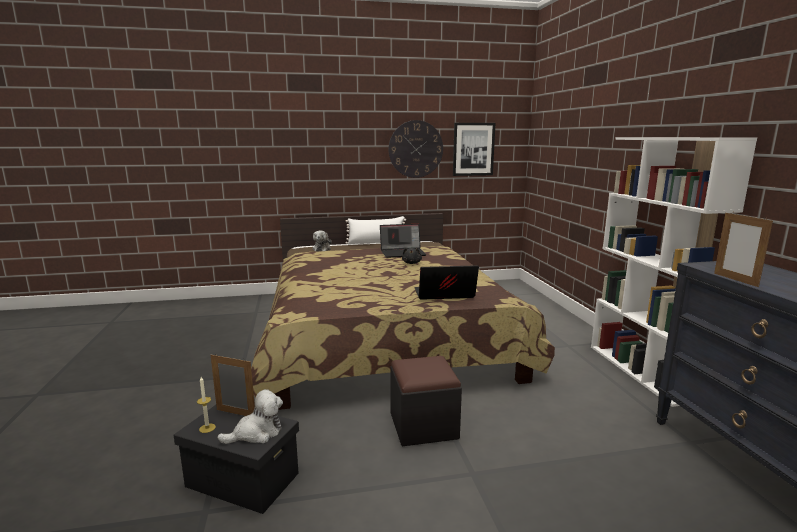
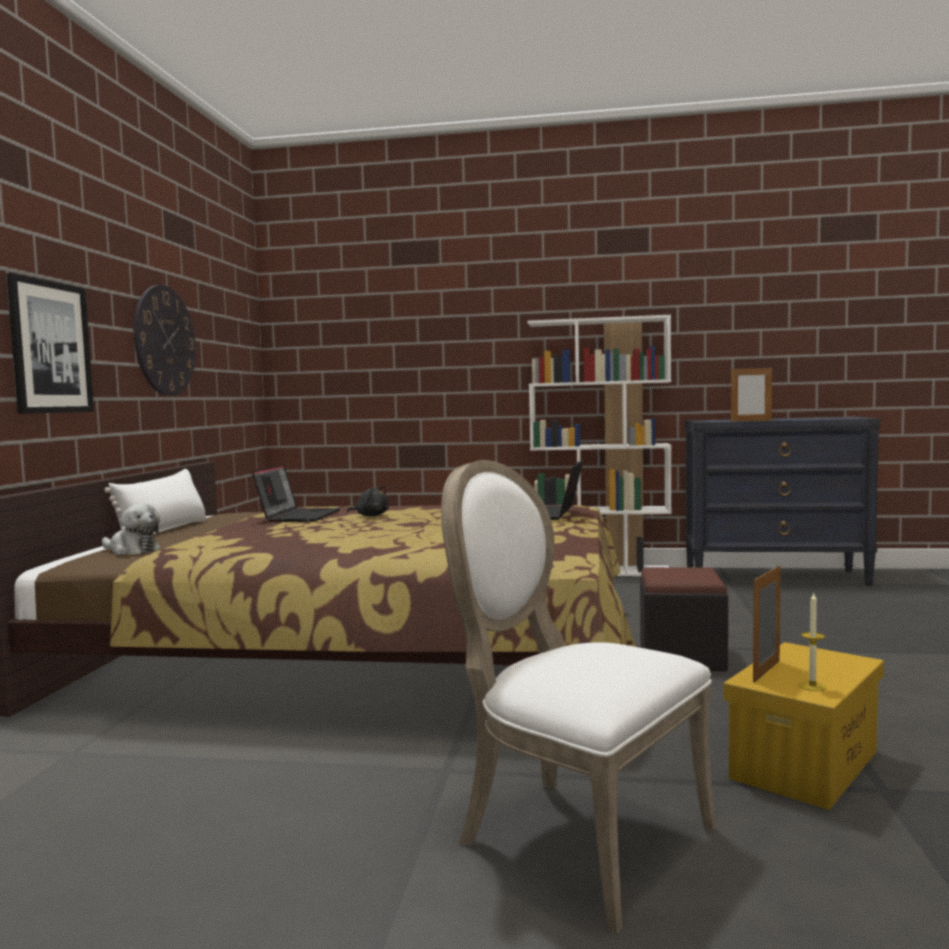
camera: 70 degrees left, 10 degrees down
(175, 412) = (573, 836): none -> white chair
(241, 480) = (805, 765): black storage box -> yellow storage box
(256, 433) = (820, 660): plush toy -> none
(473, 149) = (220, 348): picture -> picture (50, 347)

